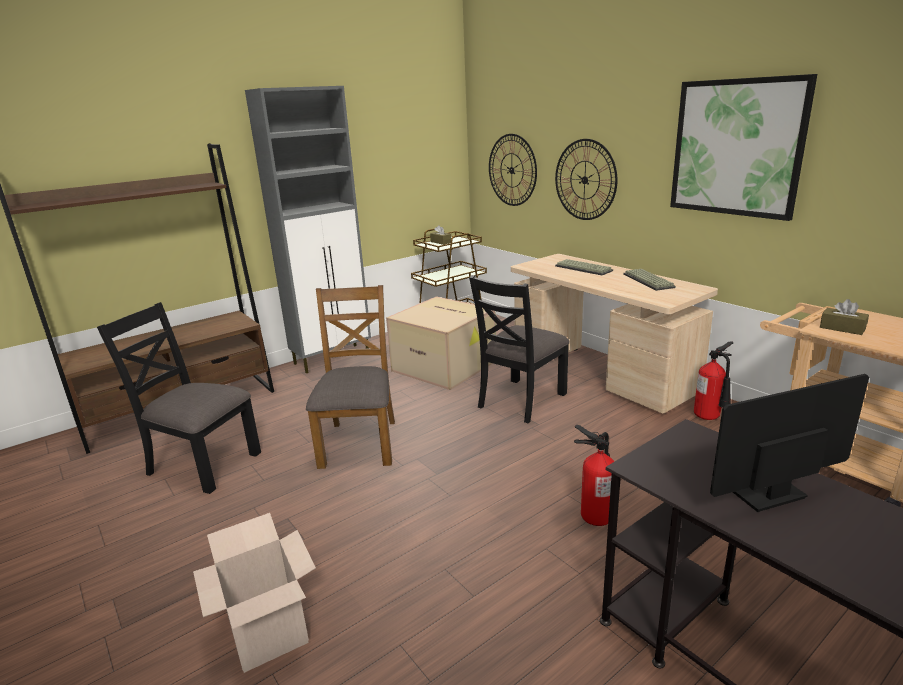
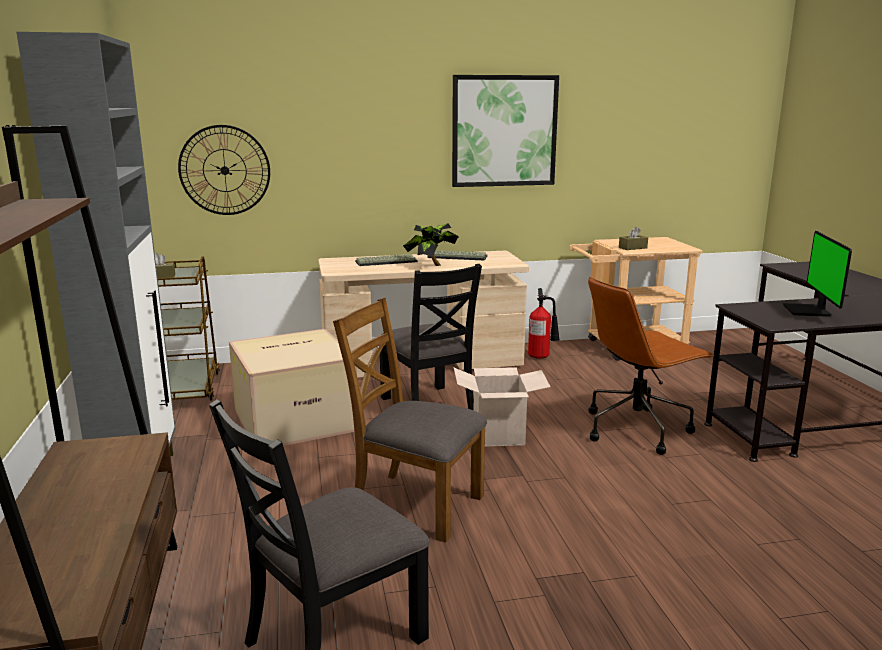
camera: 65 degrees left, 5 degrees down
(268, 633) = (725, 614): cardboard box -> cardboard box (498, 436)
(585, 180) = (345, 172): wall clock -> none
(596, 516) = (637, 429): fire extinguisher -> brown office chair
(597, 281) = (432, 266): none -> potted plant

